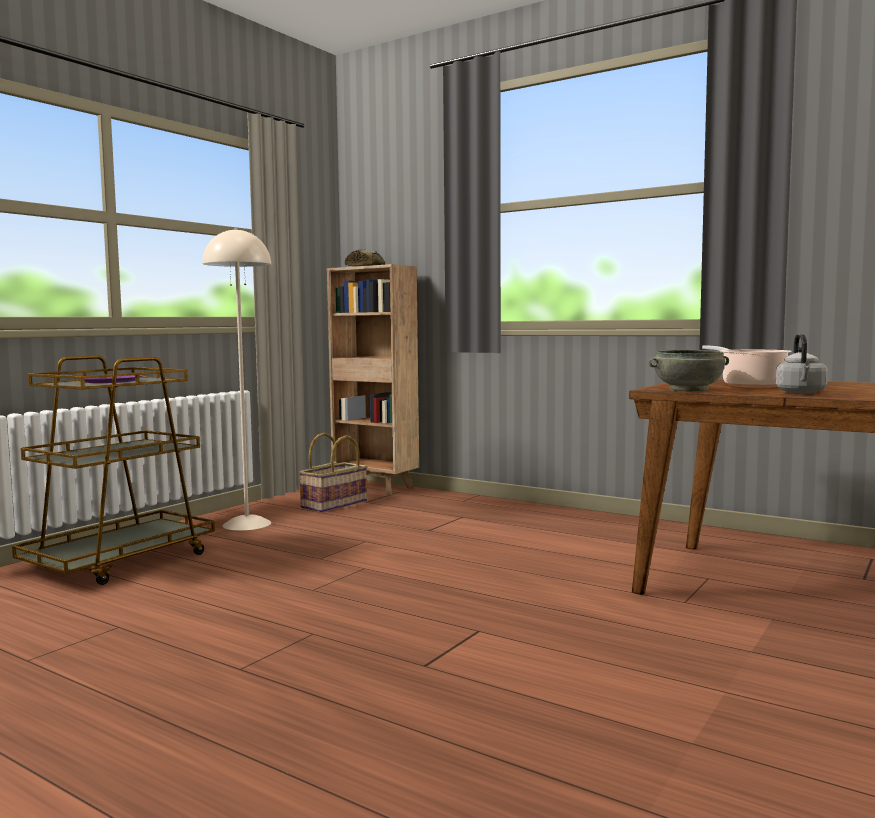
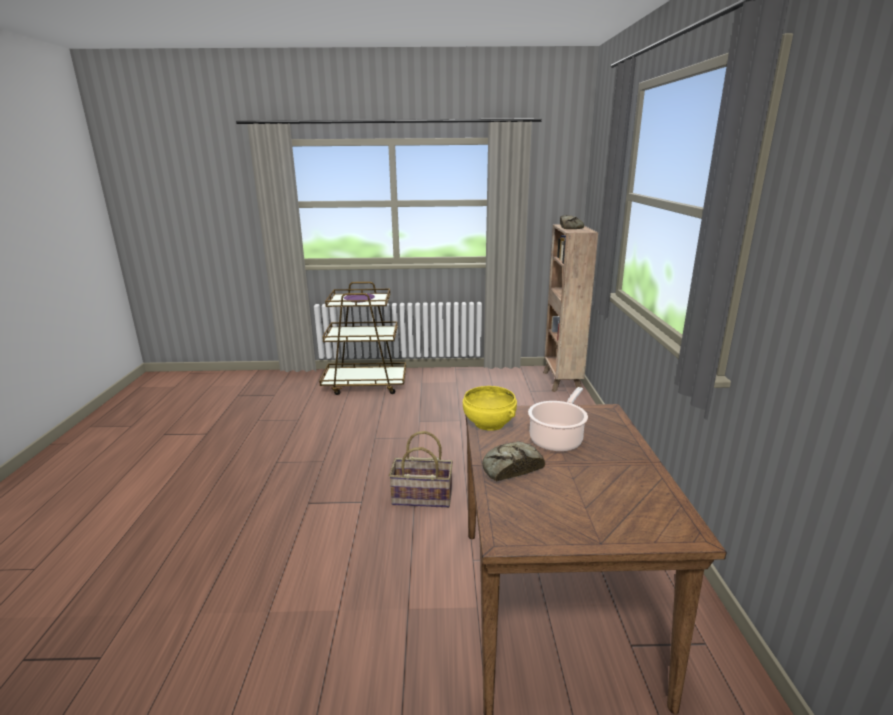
camera: 55 degrees right, 15 degrees up
(247, 524) = (448, 382): beige floor lamp -> none
(334, 504) = (512, 386): basket -> basket (421, 497)
(688, 389) = (489, 423): grey bowl -> yellow bowl
(801, 393) = (510, 467): grey kettle -> bread

